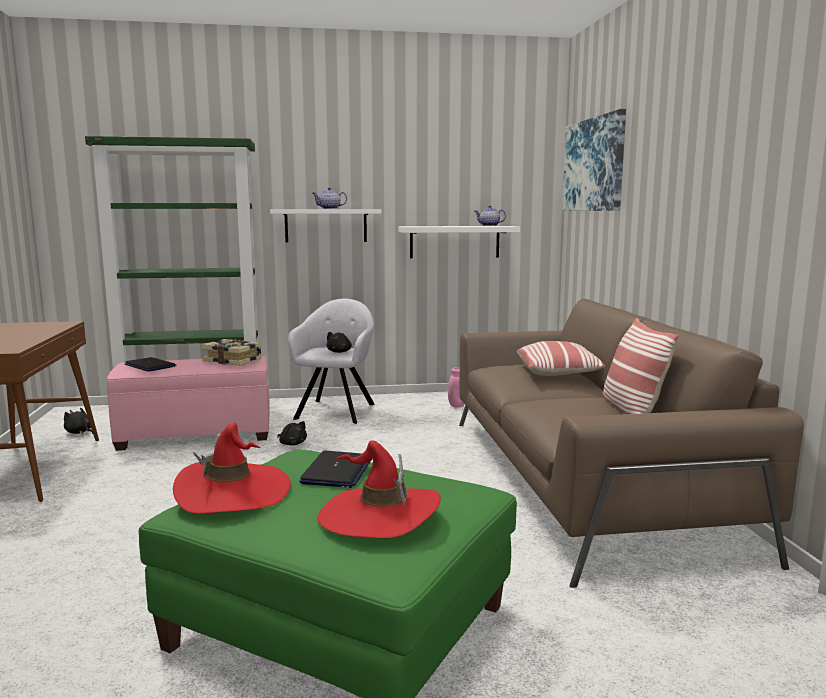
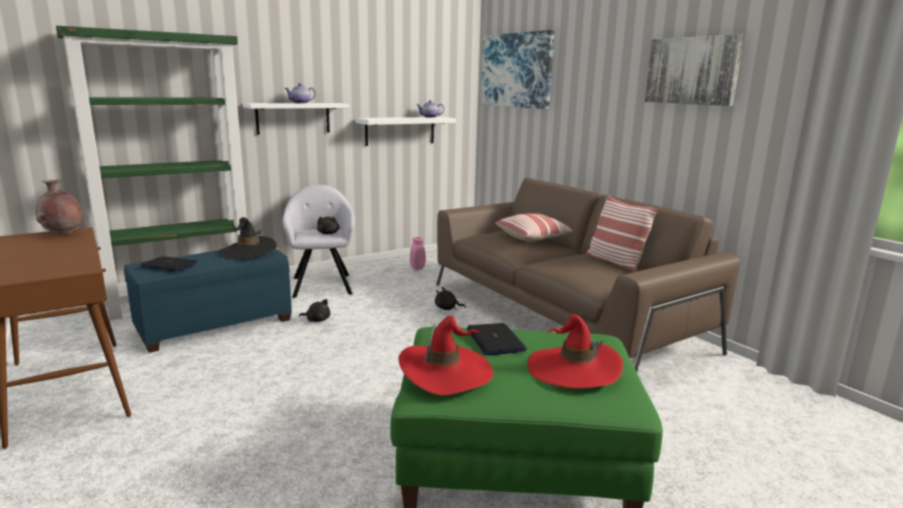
camera: 25 degrees left, 5 degrees up
(51, 324) = (63, 234): none -> brown vase
(79, 432) = (83, 340): black plush toy -> black plush toy (447, 308)
(196, 434) = (215, 324): pink ottoman -> blue ottoman
(233, 361) = (248, 252): book -> black hat
(757, 141) = (692, 71): none -> picture

